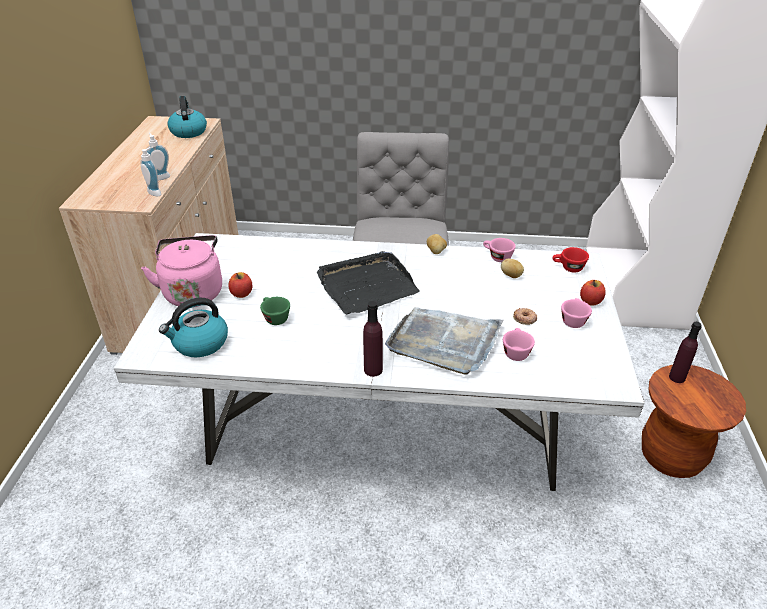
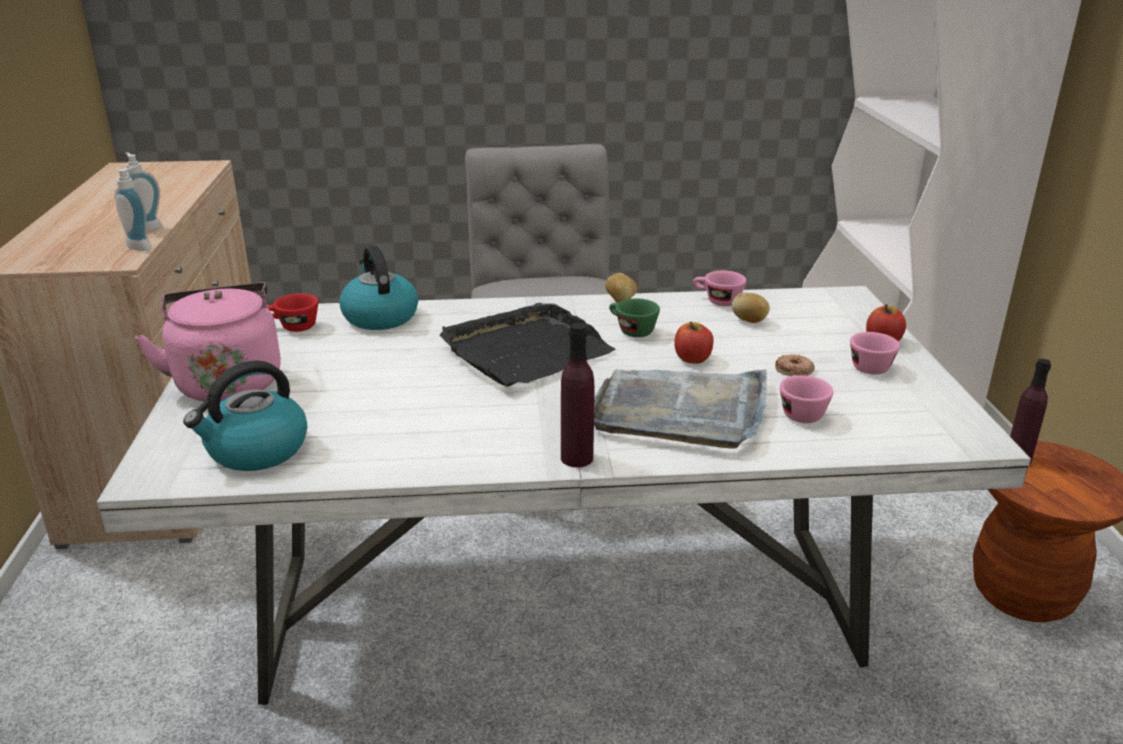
camera: 10 degrees left, 10 degrees down
(188, 131) = (181, 176): kettle -> kettle (379, 317)
(242, 293) = (315, 377): apple -> apple (692, 359)
(274, 317) = (382, 404): green cup -> green cup (631, 330)
(568, 268) = (830, 306): red cup -> red cup (292, 327)

